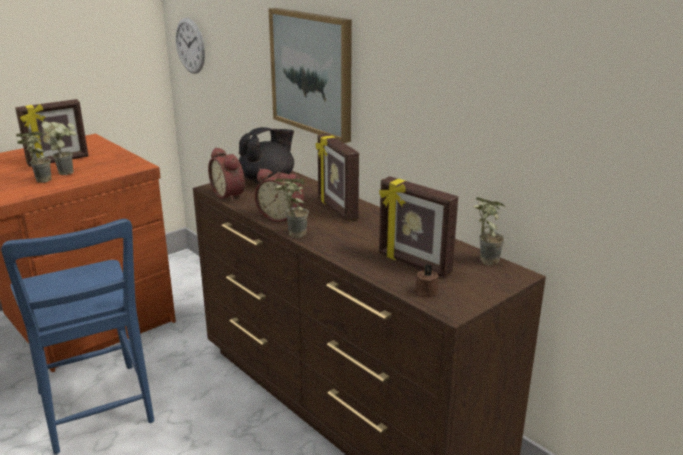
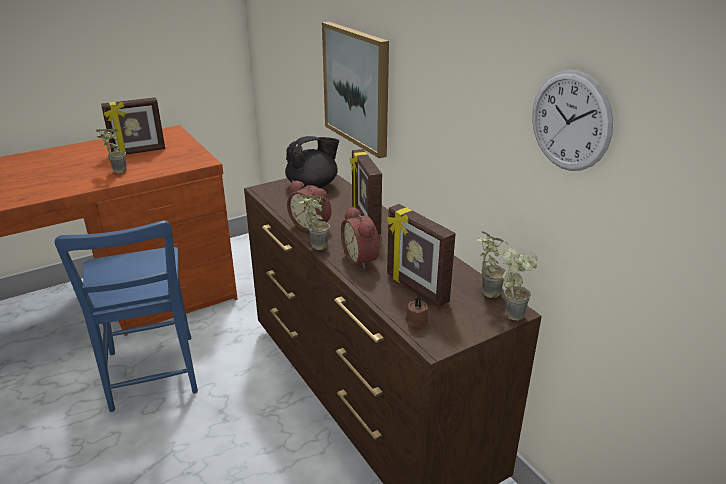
camera: 10 degrees right, 5 degrees up
(68, 171) = (143, 163): potted plant -> potted plant (514, 311)
(190, 46) = (265, 48): wall clock -> wall clock (570, 121)
(230, 195) = (274, 198): alarm clock -> alarm clock (362, 259)

